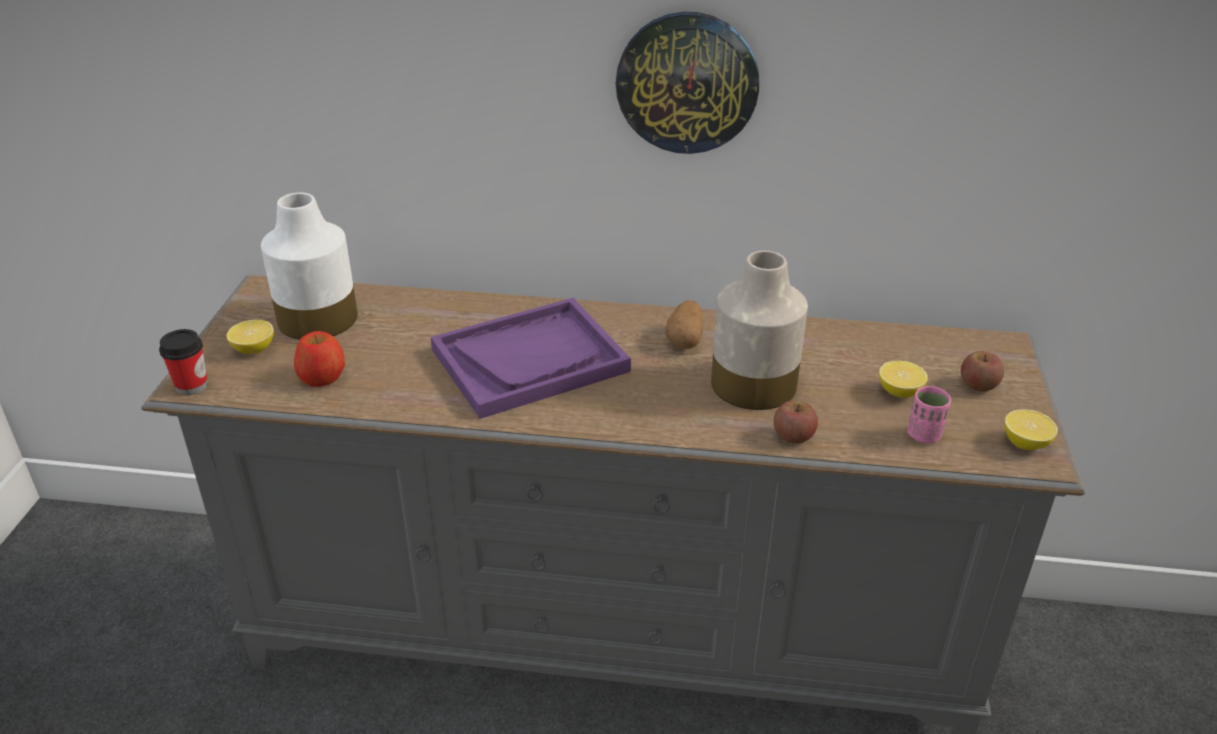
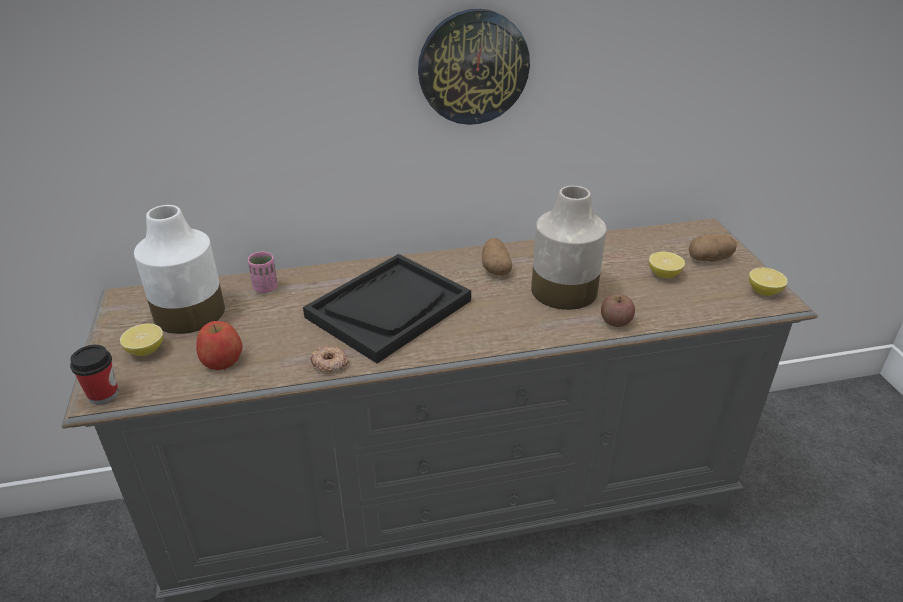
camera: 20 degrees left, 0 degrees up
(429, 407) = (329, 364): none -> donut
(530, 360) = (389, 308): purple tray -> black tray
(924, 435) = (699, 301): pink cup -> pink cup (265, 287)
(978, 385) = (709, 259): apple -> potato

